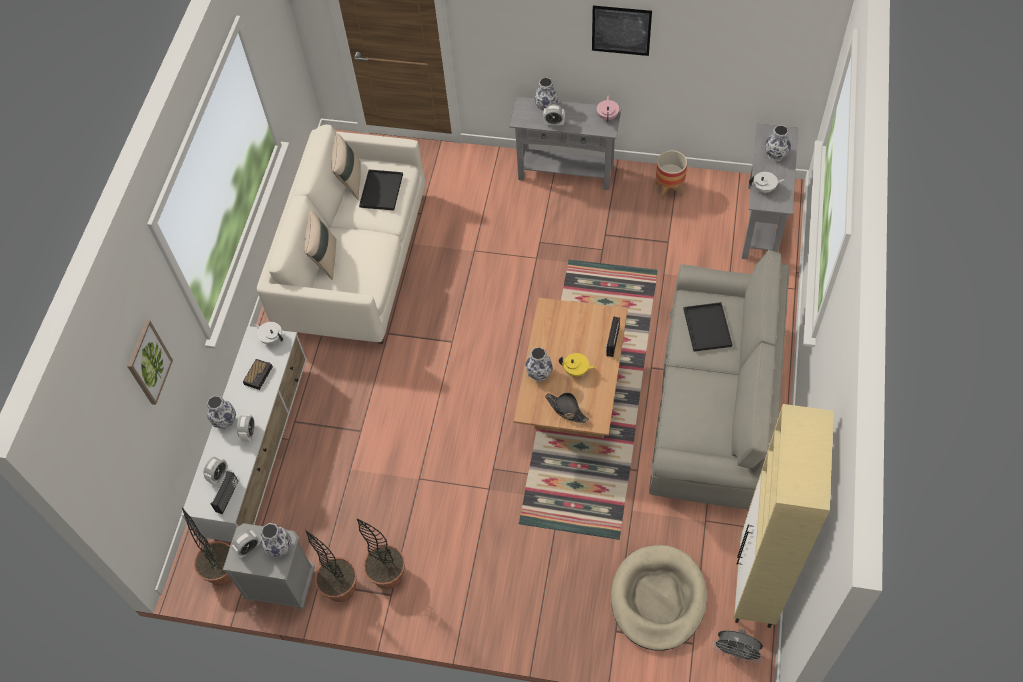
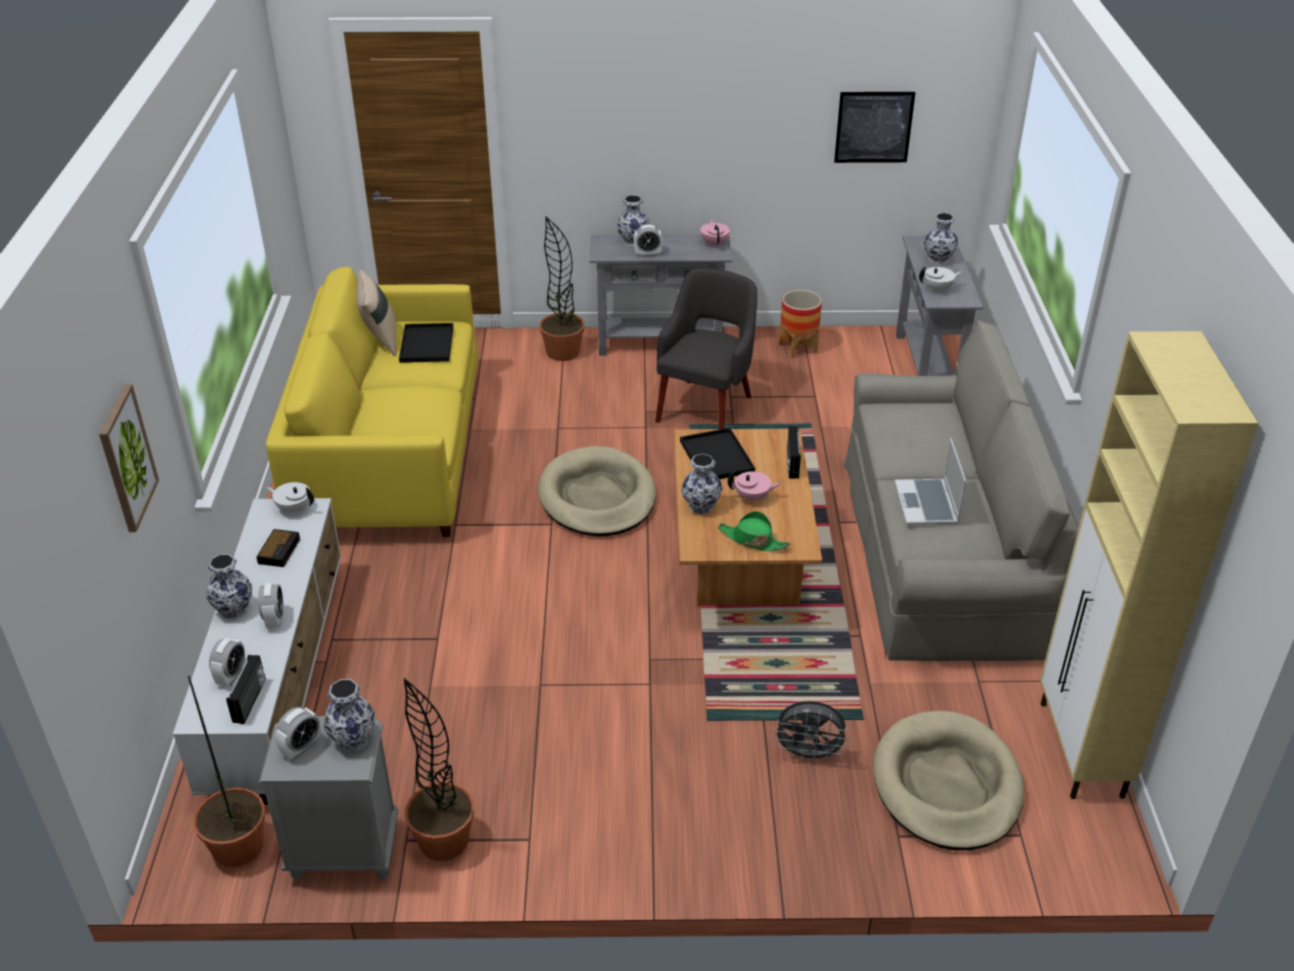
camera: 15 degrees left, 20 degrees down
(325, 259) = (359, 418): beige pillow -> none
(354, 261) = (390, 454): white sofa -> yellow sofa
(388, 575) = (518, 813): potted plant -> potted plant (563, 352)
(488, 321) = (597, 497): none -> beige dog bed
(566, 409) = (752, 540): black hat -> green hat
(576, 371) = (753, 497): yellow teapot -> pink teapot
(584, 243) = (705, 407): none -> grey armchair
(621, 30) = (727, 113): picture -> picture (874, 127)
(693, 399) = (927, 504): none -> laptop
(708, 328) = (918, 433): black tray -> black tray (718, 457)
(736, 652) = (1088, 836): grey fan -> grey fan (808, 755)

